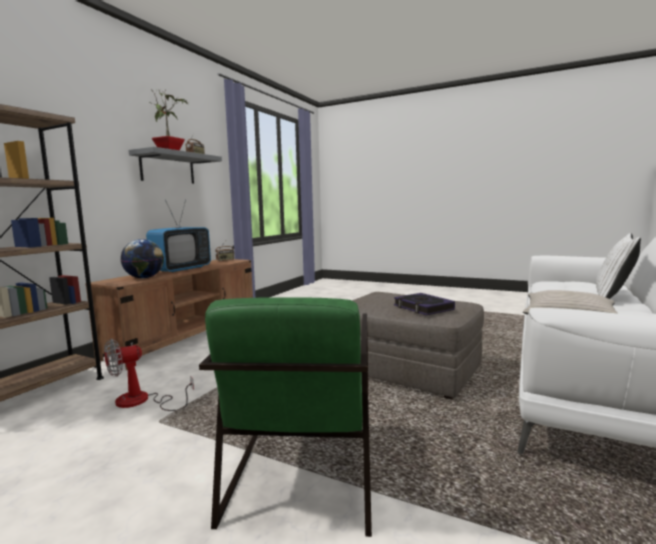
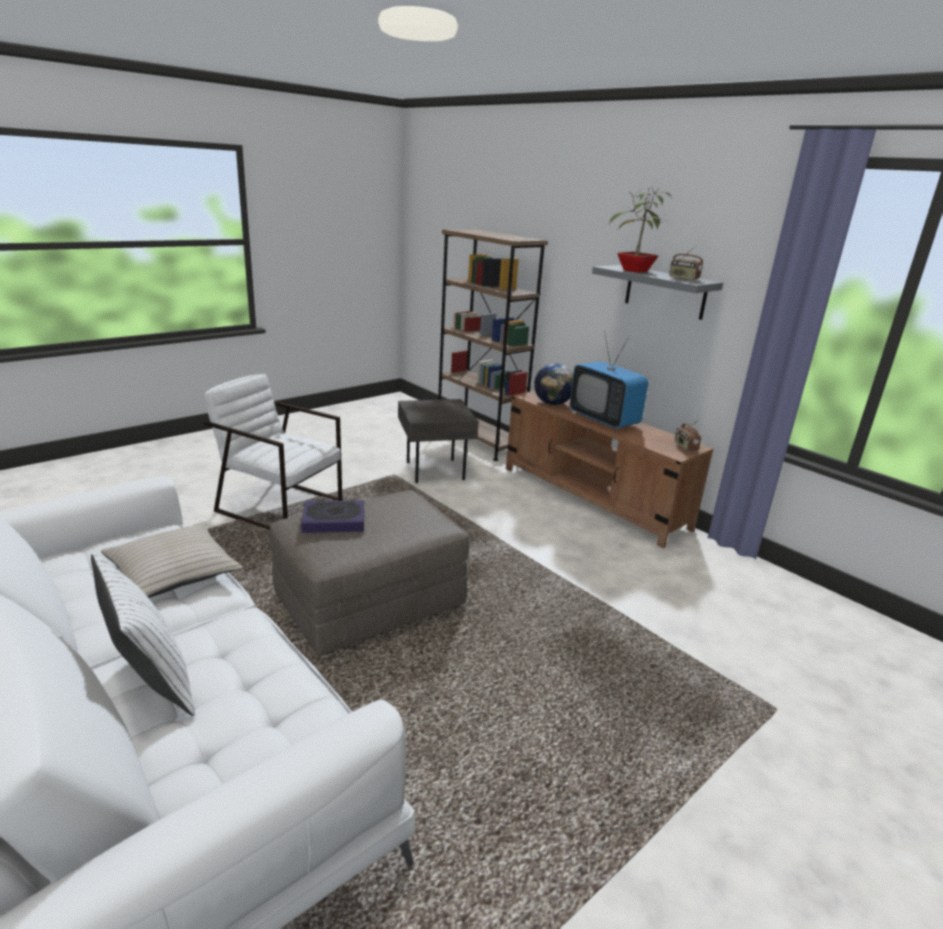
camera: 110 degrees right, 15 degrees up
(142, 401) = (433, 471): fan -> grey side table
(301, 474) = (280, 505): green armchair -> white armchair

